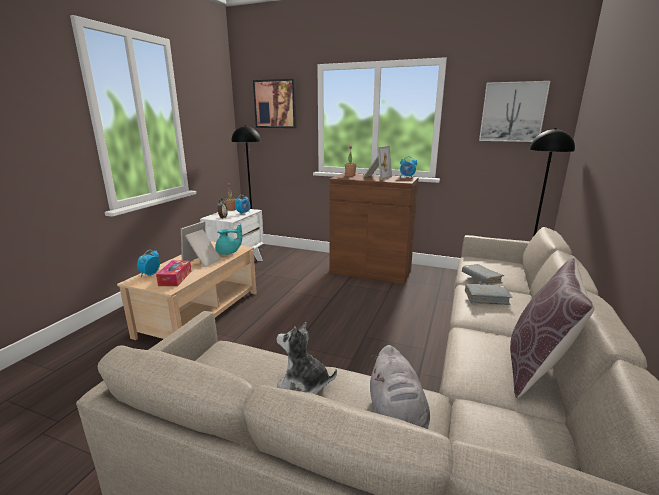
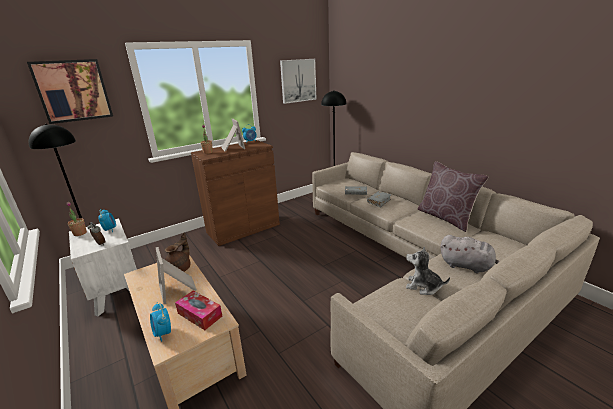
camera: 55 degrees left, 5 degrees up
(228, 253) = (180, 269): turquoise teapot -> brown teapot
(304, 384) = (423, 286): plush toy -> plush toy turned 60 degrees clockwise

